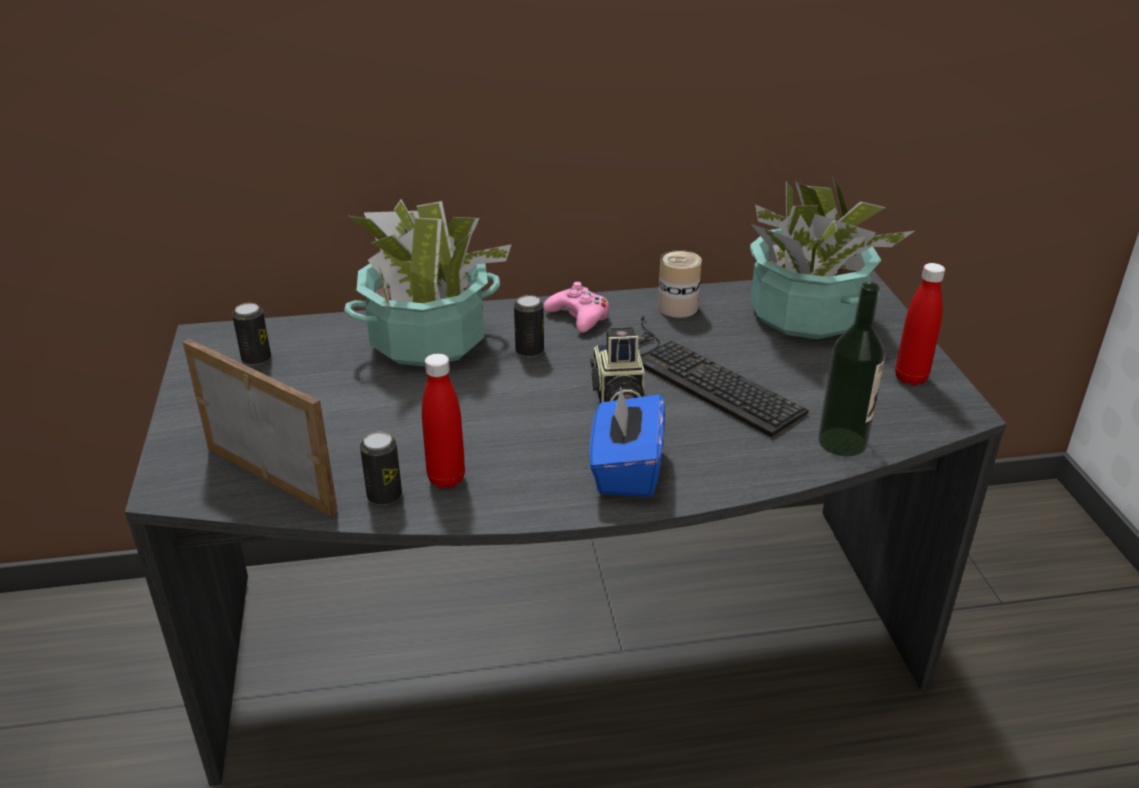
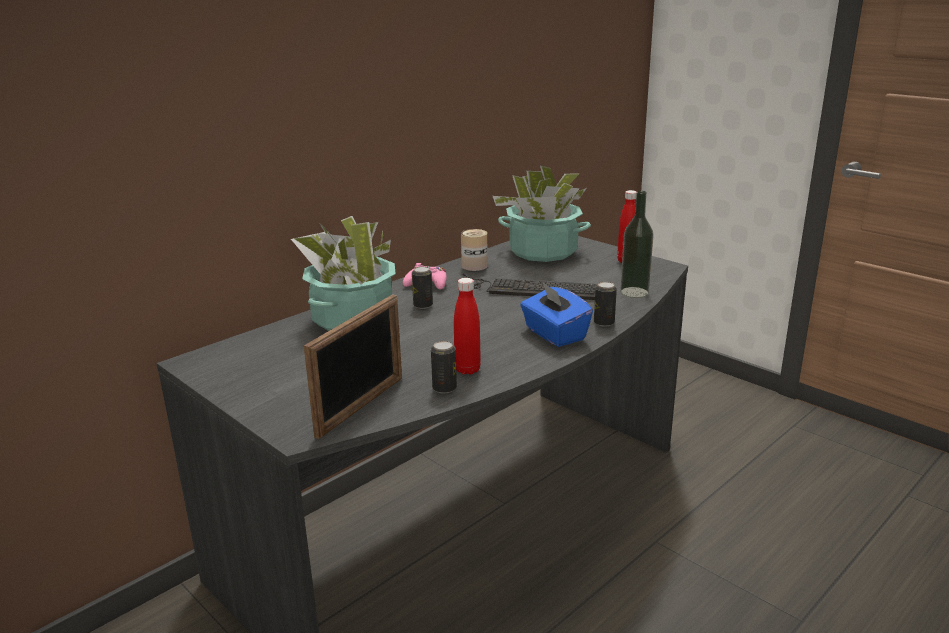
camera: 35 degrees left, 10 degrees down
(256, 358) = (250, 360): can -> can (604, 323)
(271, 478) = (361, 406): picture frame -> picture frame turned 120 degrees clockwise
(617, 398) = (504, 310): camera -> none

